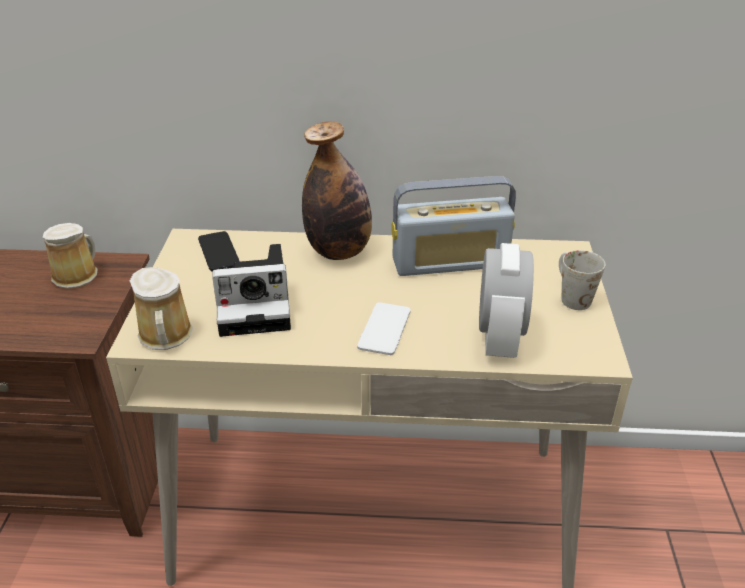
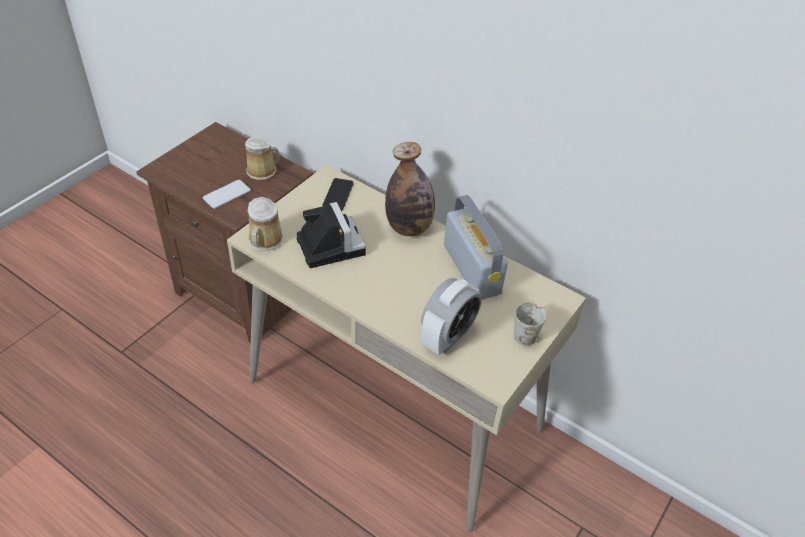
camera: 30 degrees right, 10 degrees up
(258, 305) = (329, 244): camera -> camera turned 135 degrees counterclockwise
(384, 329) = (386, 296): phone -> phone (227, 194)
(450, 262) = (471, 269): radio -> radio turned 135 degrees counterclockwise

